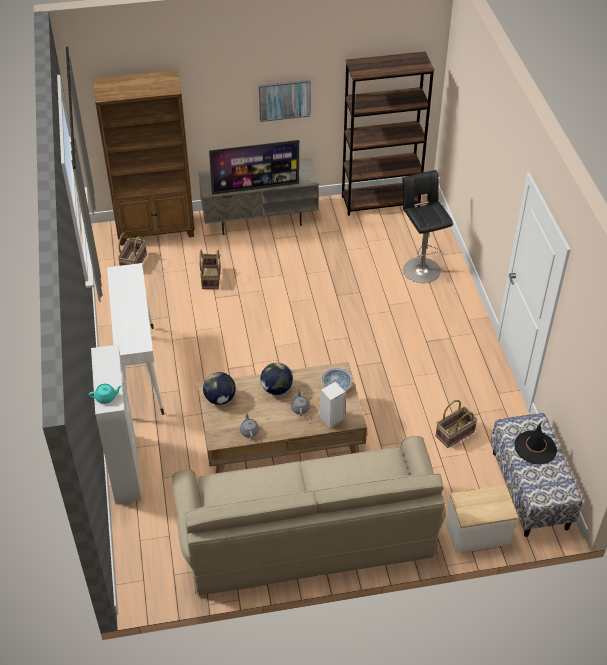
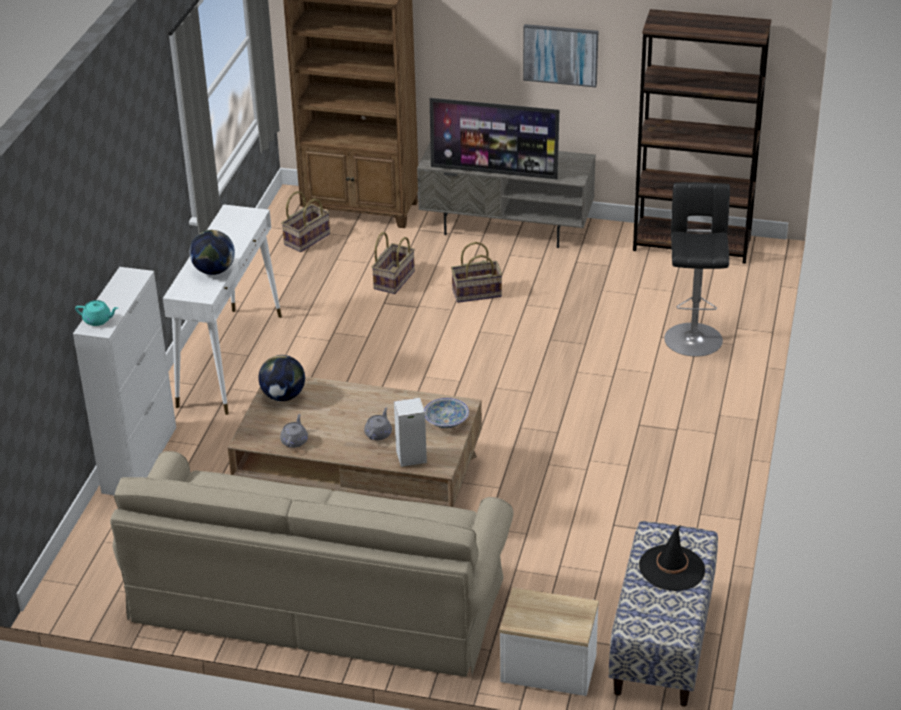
camera: 25 degrees right, 10 degrees down
(276, 389) = (363, 405): globe -> globe (214, 271)
(455, 434) = (600, 545): basket -> basket (476, 293)

